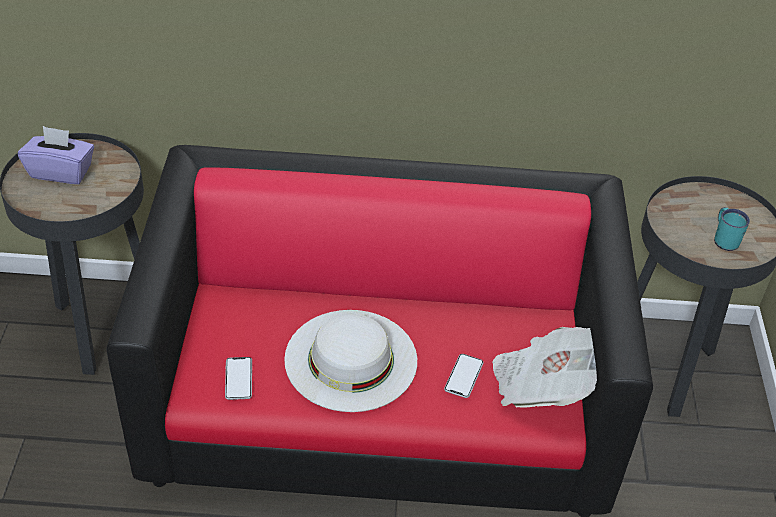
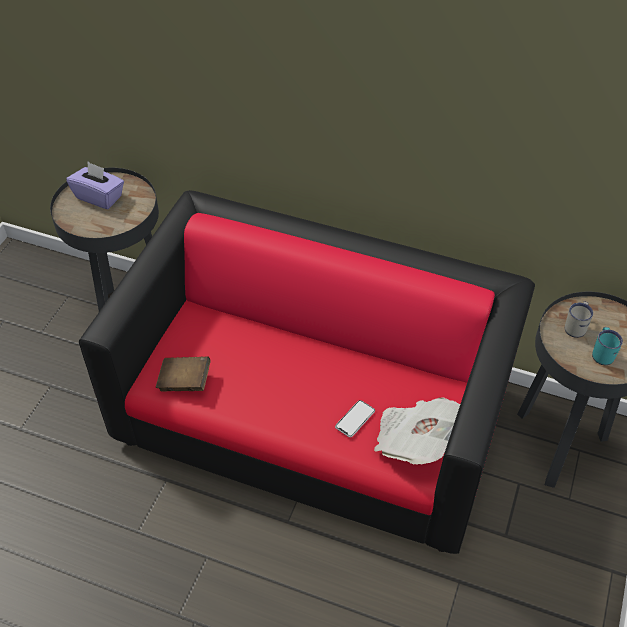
camera: 20 degrees right, 5 degrees up
(238, 379) = (185, 382): phone -> brown book
(351, 359) = (273, 385): white hat -> none
(685, 217) = (576, 327): none -> white mug

